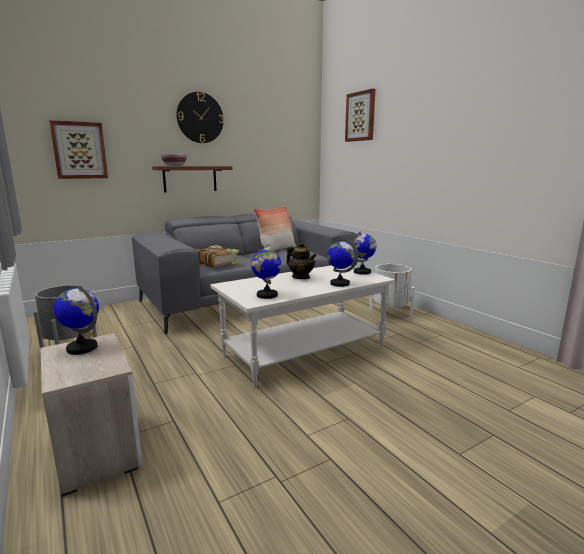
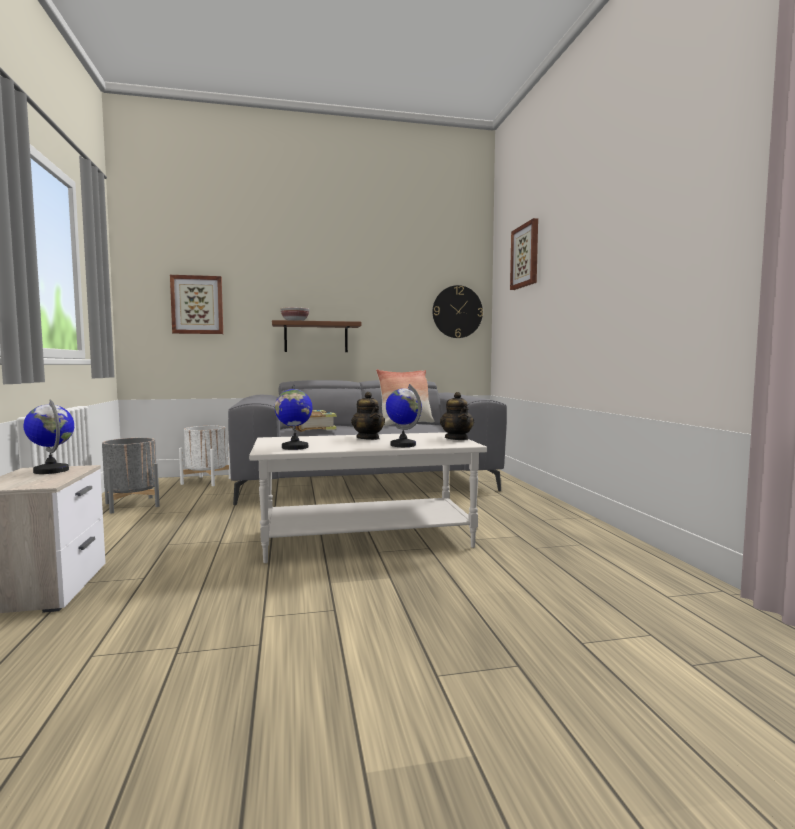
camera: 20 degrees right, 10 degrees down
(200, 118) = (331, 269): wall clock -> wall clock (457, 312)
(362, 272) = (457, 439): globe -> teapot
(390, 314) = (532, 515): white planter -> white planter (206, 481)

